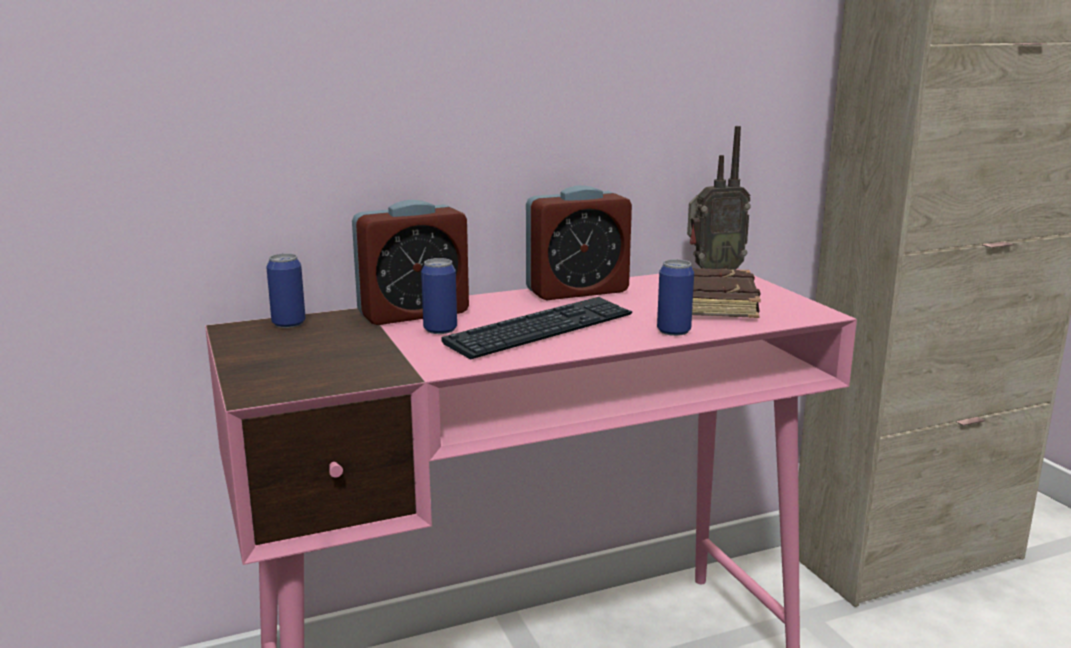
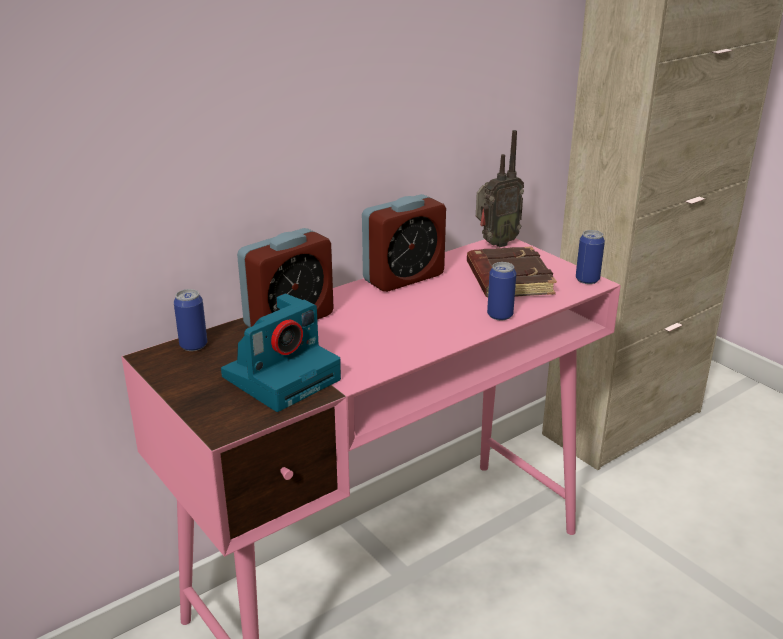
camera: 15 degrees left, 10 degrees up
(364, 357) = (282, 376): none -> camera
(440, 330) = (323, 336): can -> can (587, 280)
(541, 330) = (401, 327): keyboard -> none

